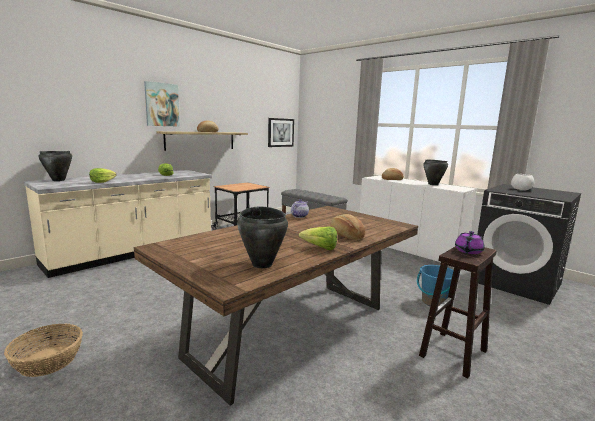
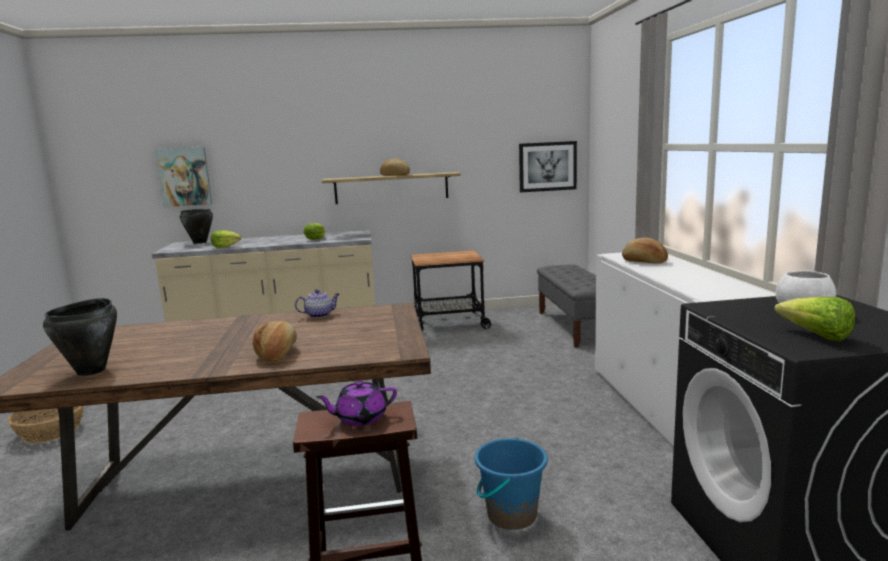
camera: 40 degrees right, 0 degrees up
(162, 104) = (330, 142): picture -> picture (184, 176)
(320, 248) = (195, 365): lettuce -> lettuce (816, 336)
(433, 184) = (697, 278): black cooking pot -> none

